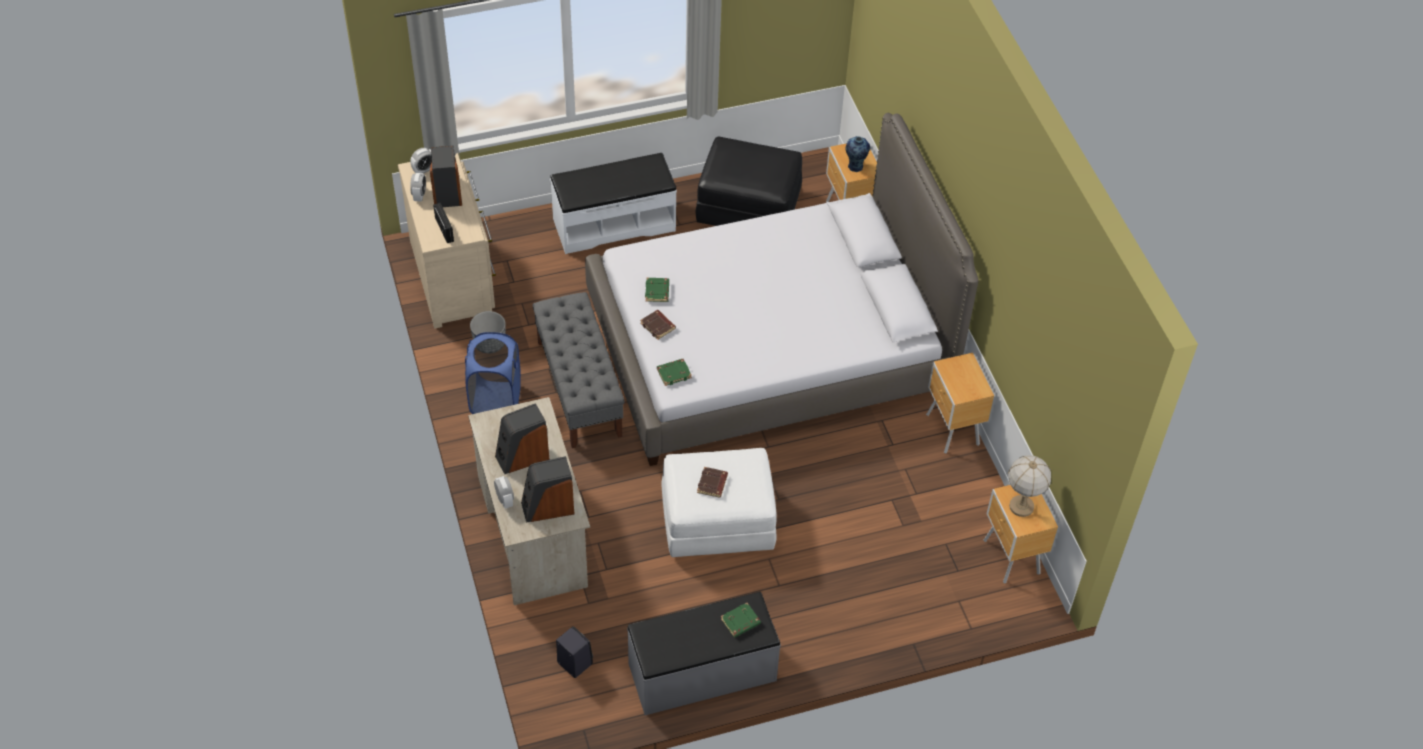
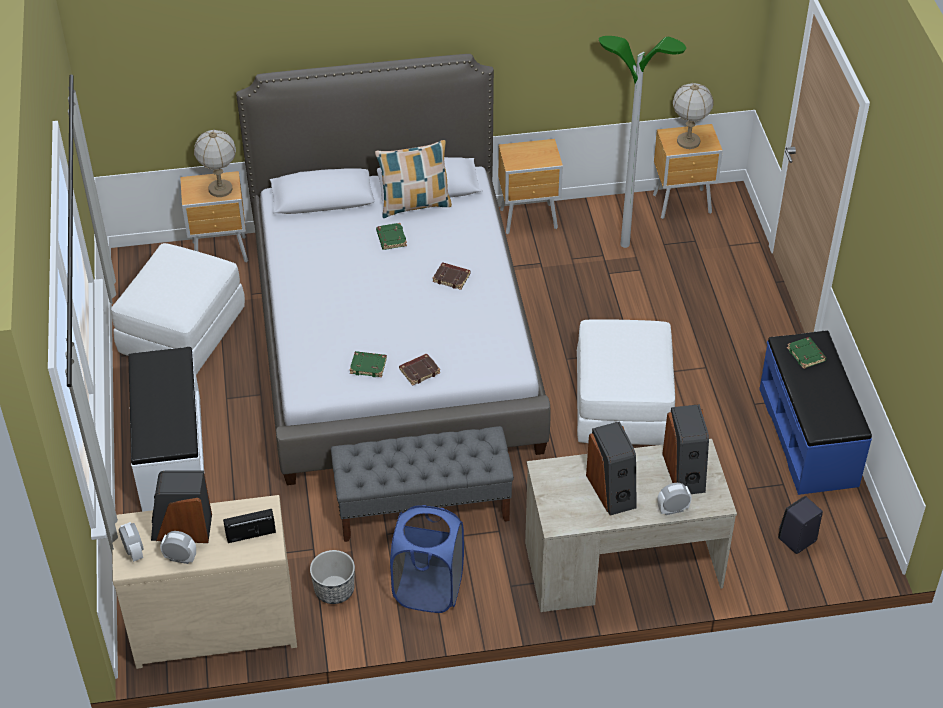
camera: 80 degrees left, 5 degrees down
(674, 373) = (490, 364): green book -> green book (391, 238)
(702, 673) = (809, 436): grey bench -> blue bench
(712, 484) = (631, 360): brown book -> brown book (452, 278)
(749, 207) = (182, 331): black ottoman -> white ottoman
(855, 167) = (220, 189): vase -> table lamp
(868, 300) = (415, 205): none -> pillow
(937, 511) = (625, 244): none -> floor lamp

